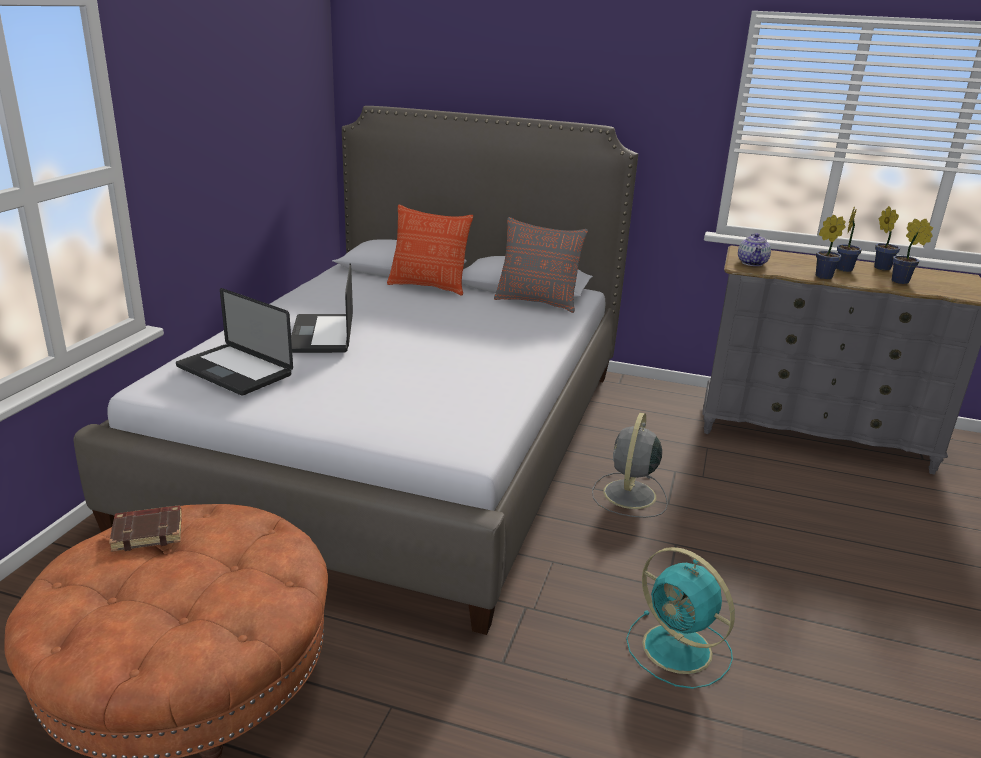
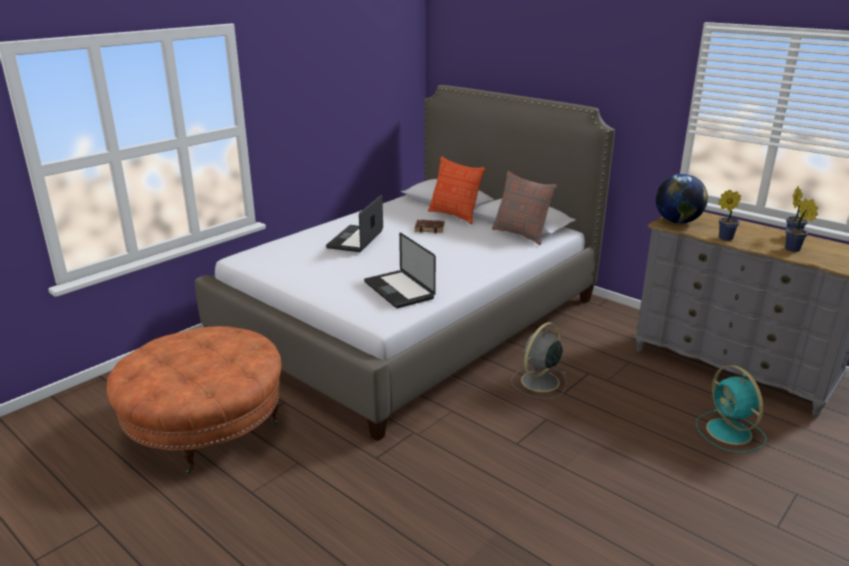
camera: 25 degrees right, 0 degrees up
(149, 532) = (198, 335): brown book -> brown book (430, 228)
(234, 371) = (287, 255): laptop -> laptop (399, 290)
(680, 650) = (492, 480): turquoise fan -> turquoise fan (730, 432)
(752, 263) = (677, 222): teapot -> globe
(844, 269) = (755, 234): potted plant -> none

